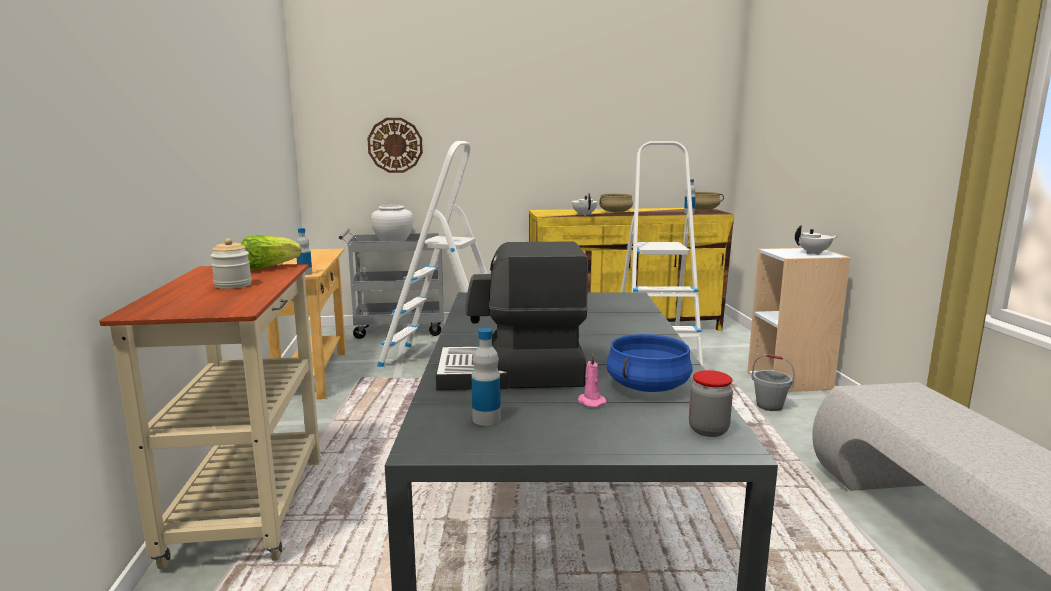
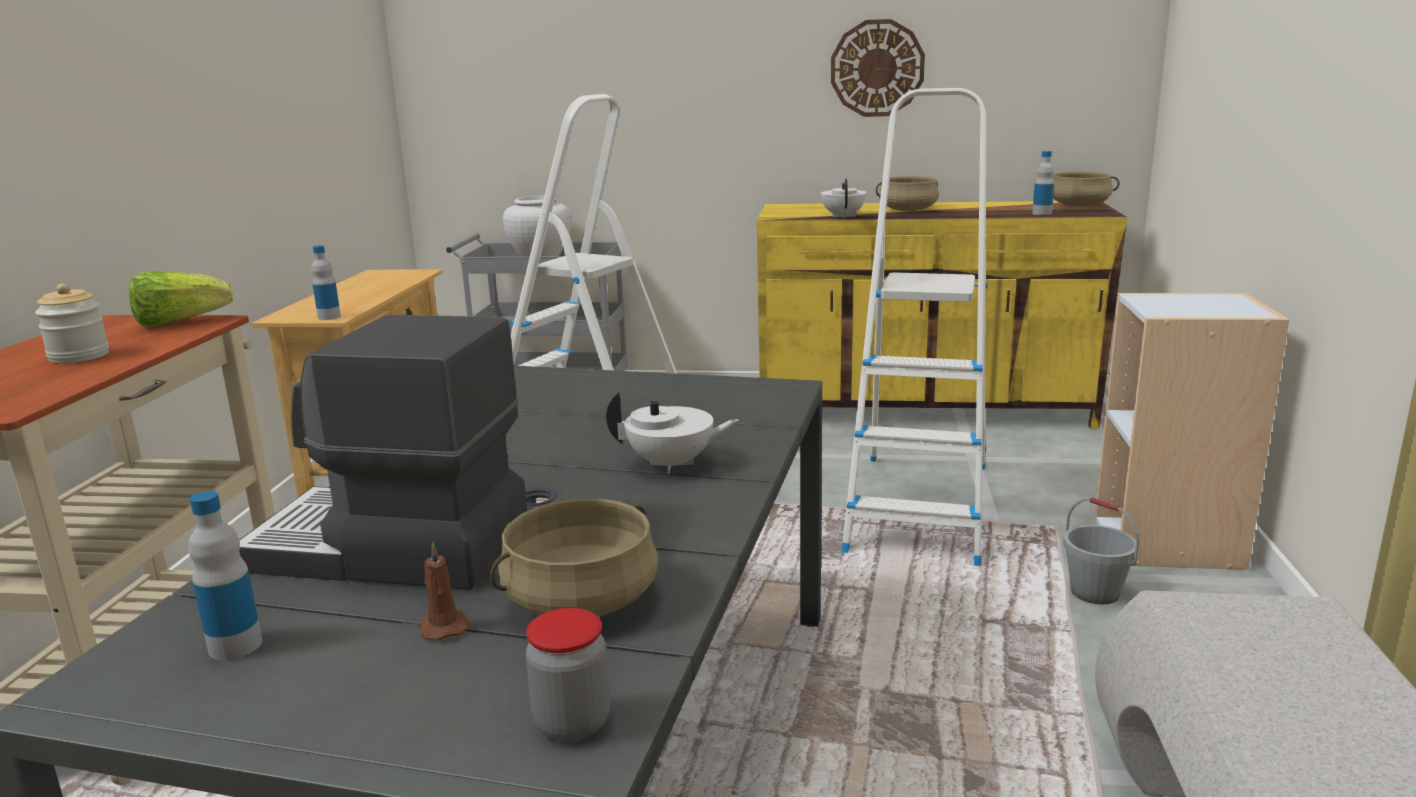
camera: 15 degrees right, 5 degrees up
(395, 145) = (545, 97): wall clock -> wall clock (877, 68)
(590, 402) = (443, 627): pink candle -> brown candle
(647, 386) = (581, 600): blue cooking pot -> beige cooking pot
(814, 253) = (1220, 307): white teapot -> white teapot (672, 465)

